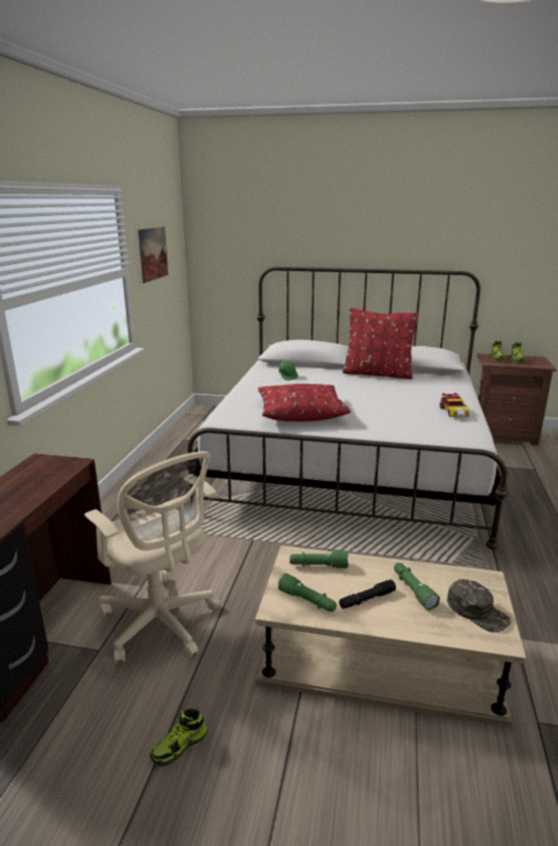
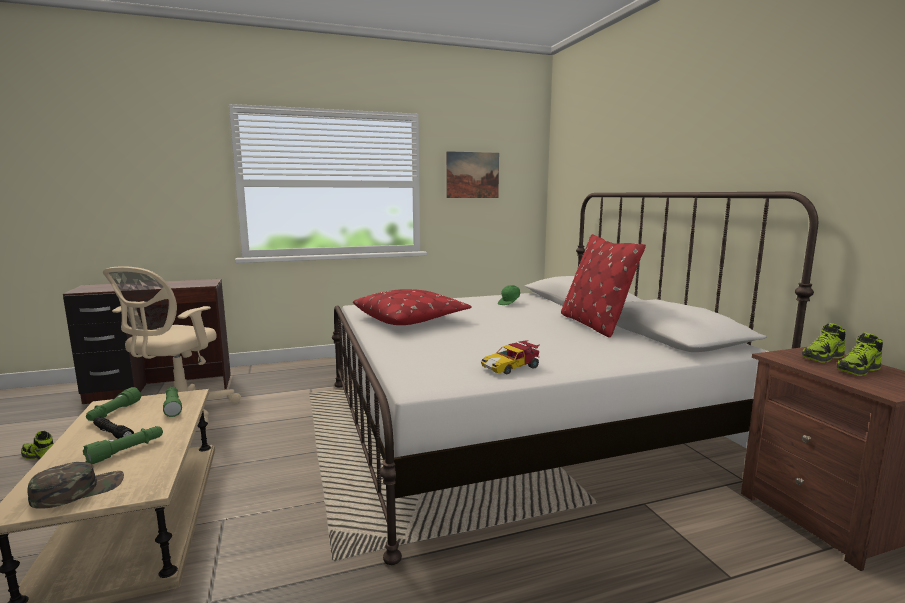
camera: 60 degrees right, 10 degrees down
(477, 611) = (78, 490): green cap -> green cap turned 150 degrees counterclockwise

